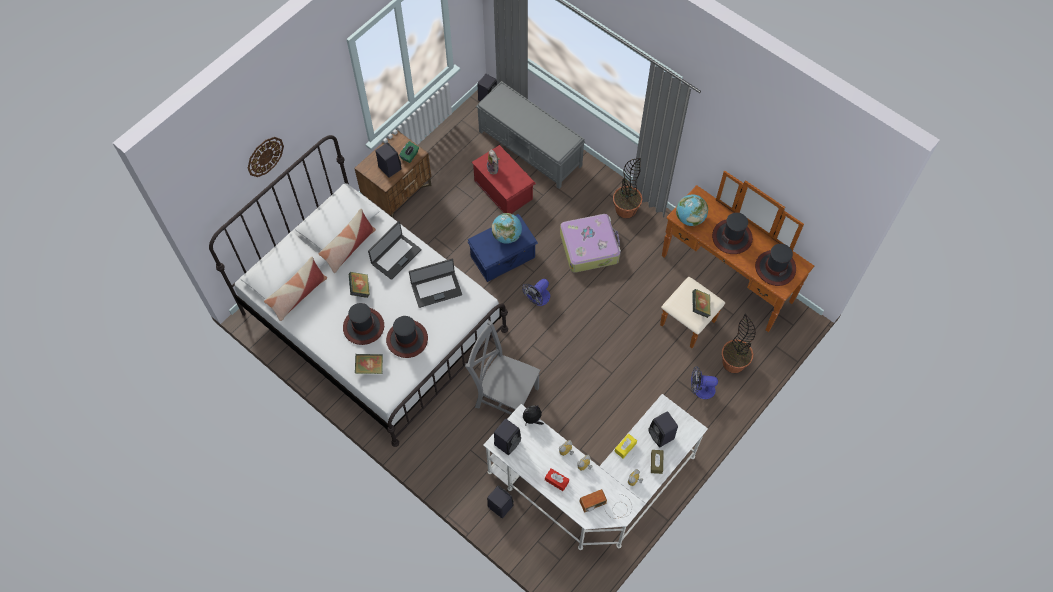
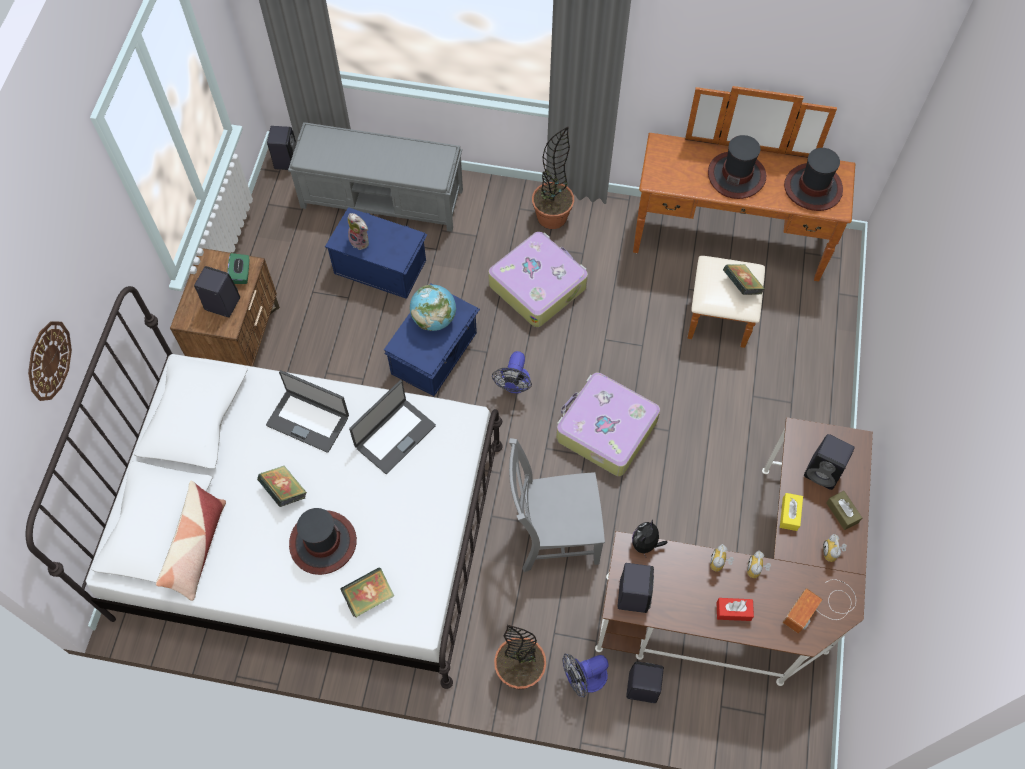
camera: 30 degrees left, 0 degrees up
(349, 248) = (232, 442): pillow -> none
(396, 256) = (308, 420): laptop -> laptop turned 105 degrees clockwise
(407, 339) = (397, 527): hat -> none
(503, 189) = (380, 266): red storage box -> blue storage box
(573, 353) = (605, 430): none -> suitcase
(594, 487) = (744, 591): white desk -> brown desk
(690, 218) = (669, 177): globe -> none
(700, 389) = (788, 393): fan -> fan (584, 678)
(733, 362) = (804, 339): potted plant -> potted plant (520, 670)

